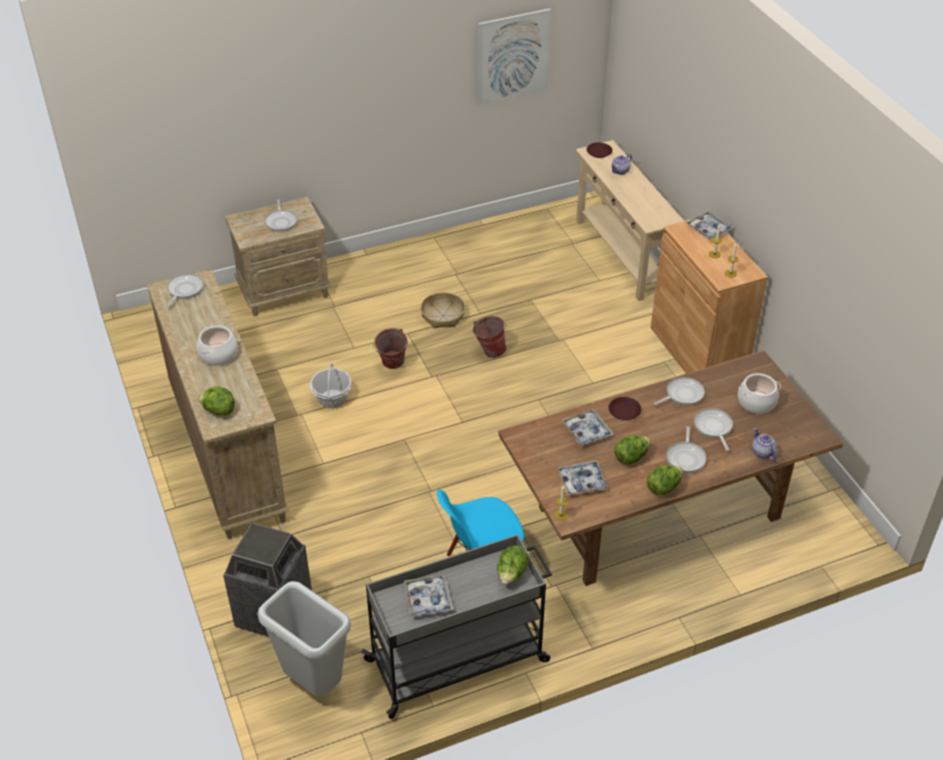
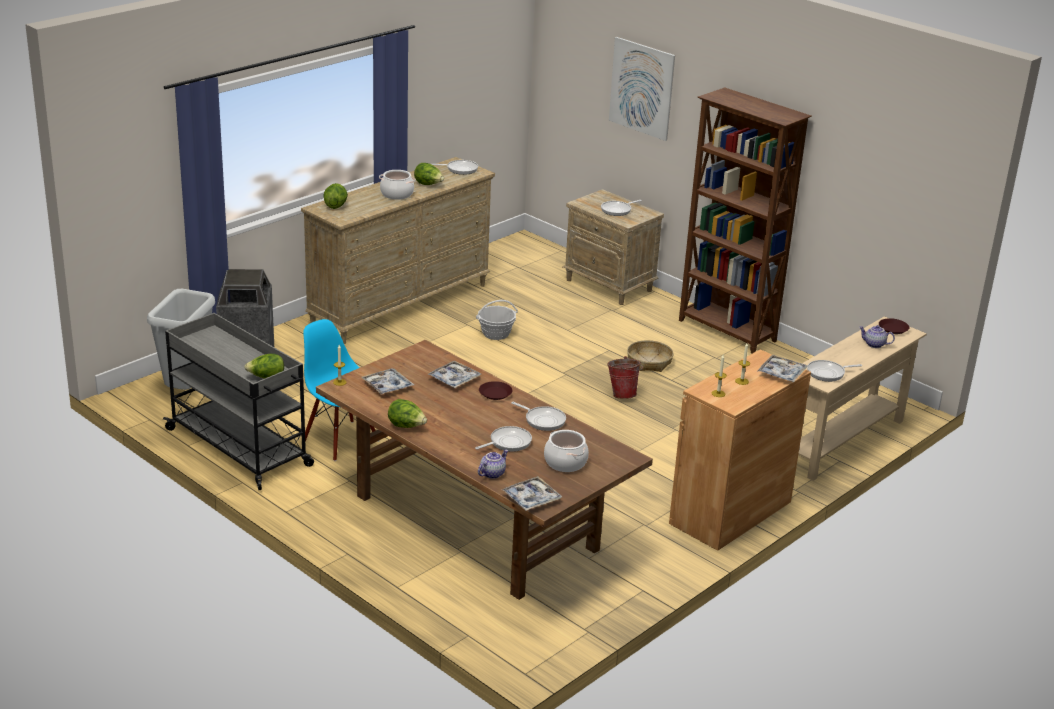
camera: 65 degrees right, 15 degrees down
(391, 365) = (560, 351): bucket -> none
(415, 251) = (727, 331): none -> brown bookcase
(428, 599) = (220, 348): tray -> tray (531, 498)
(513, 56) = (869, 184): picture -> picture (641, 88)
(631, 457) = (435, 405): lettuce -> lettuce (428, 184)
(686, 457) = (455, 433): frying pan -> frying pan (828, 373)

